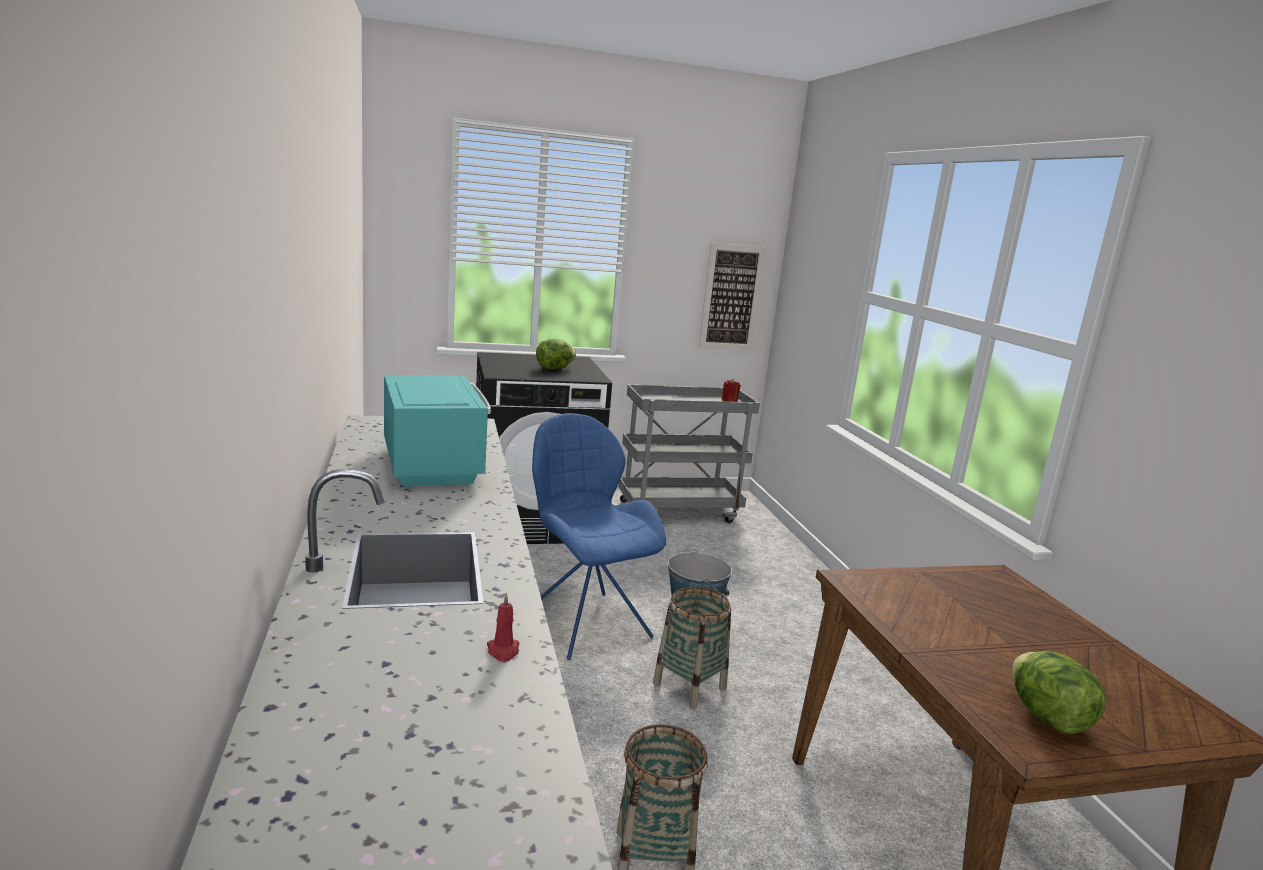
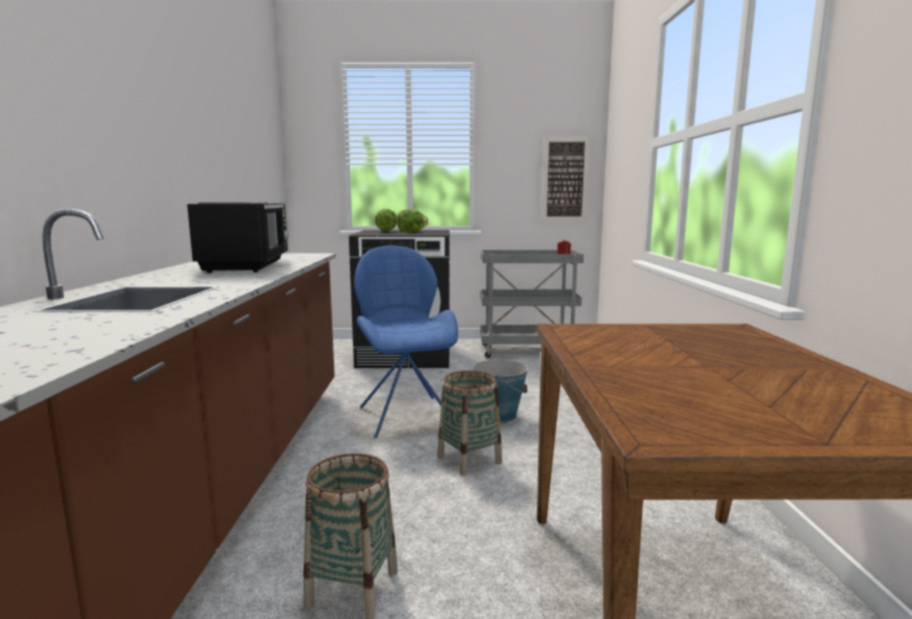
camera: 15 degrees right, 5 degrees down
(433, 465) = (247, 266): turquoise microwave -> black microwave
(503, 651) = (114, 329): red candle -> none
(1047, 718) = (702, 413): lettuce -> lettuce (386, 231)

